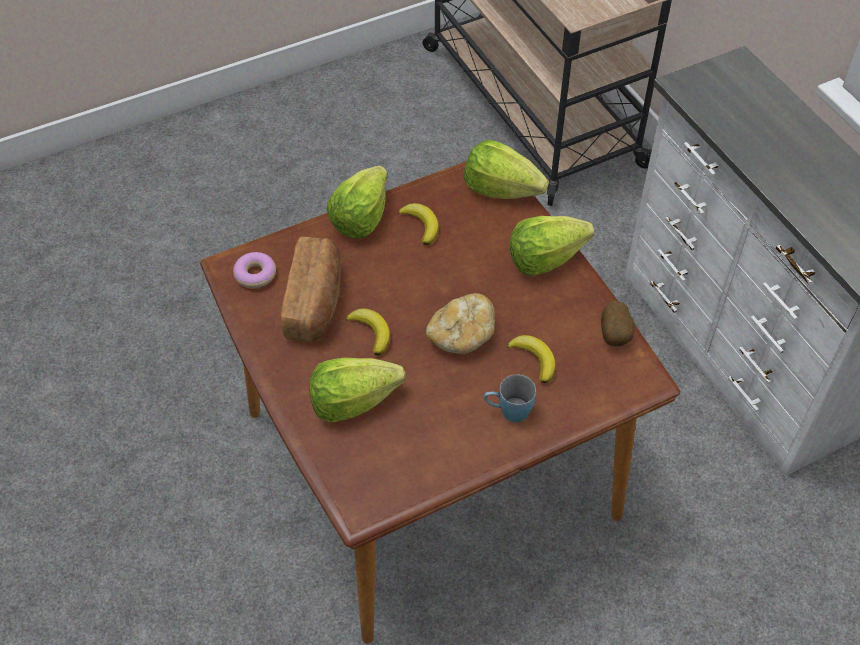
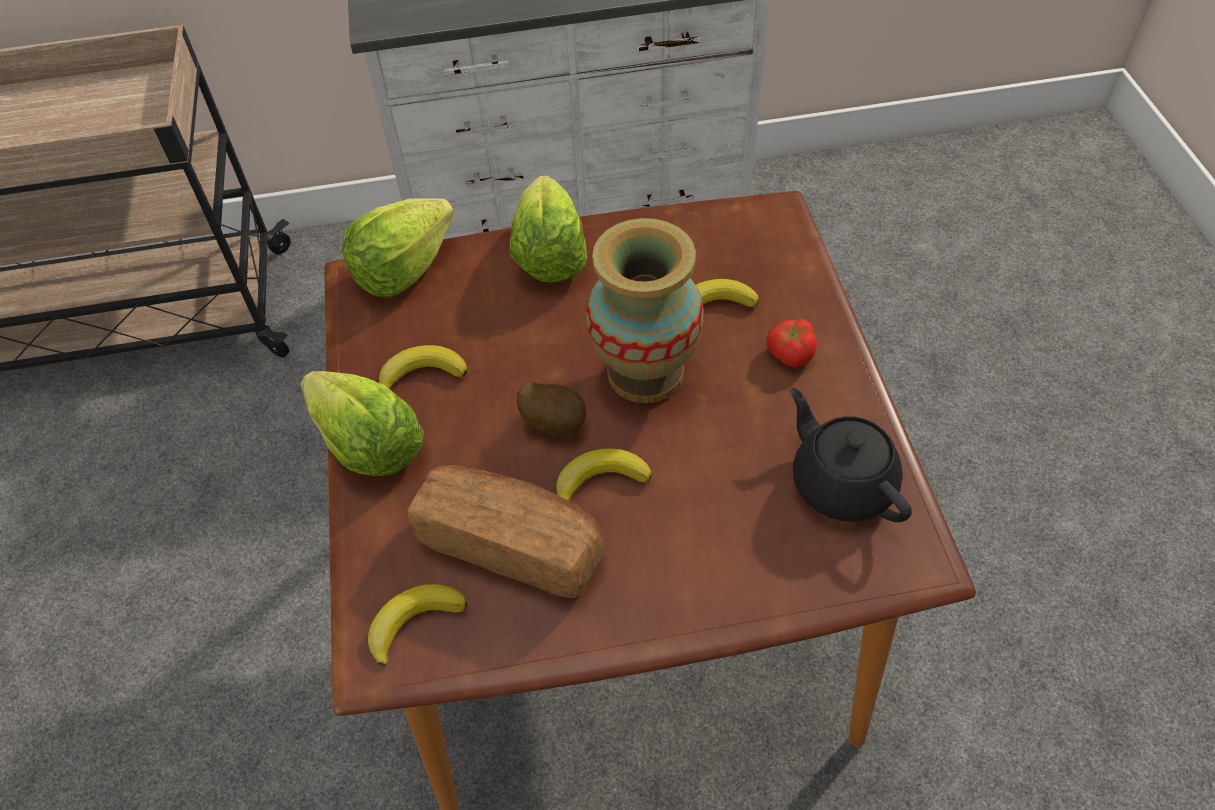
camera: 70 degrees left, 0 degrees up
(255, 274) = (414, 622): donut -> banana
(353, 401) = (723, 531): lettuce -> none
(407, 458) = (841, 483): none -> black teapot
(461, 335) = (646, 373): bread -> vase
(508, 411) = (789, 353): blue mug -> tomato
(615, 335) = (701, 221): potato -> potato (555, 423)

